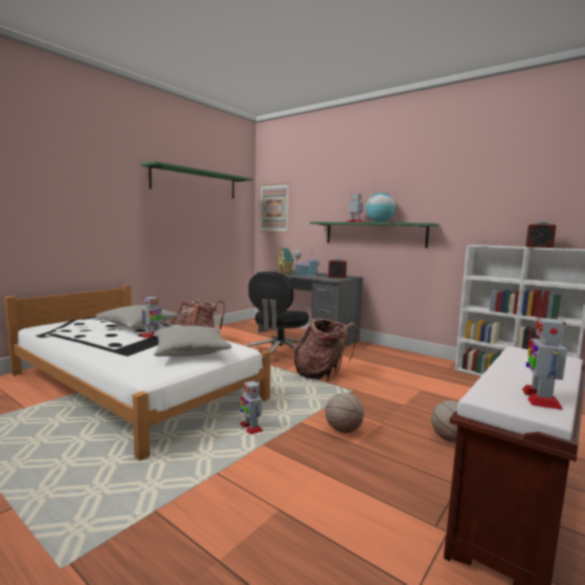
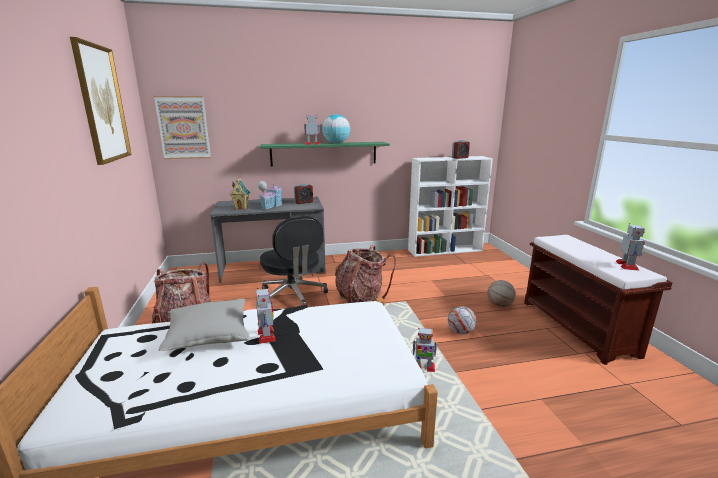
camera: 50 degrees left, 10 degrees up
(191, 352) = (353, 331): grey pillow -> none
(195, 183) = (102, 104): green shelf -> picture
(343, 430) = (460, 332): basketball -> football
(540, 398) = (627, 266): toy robot -> toy robot turned 135 degrees counterclockwise

